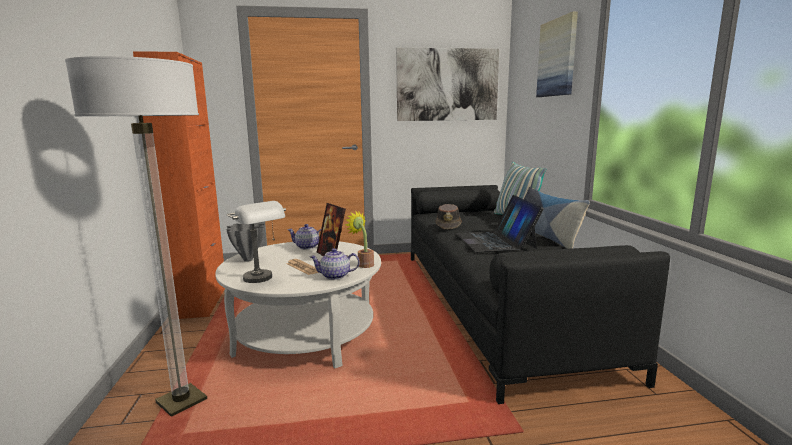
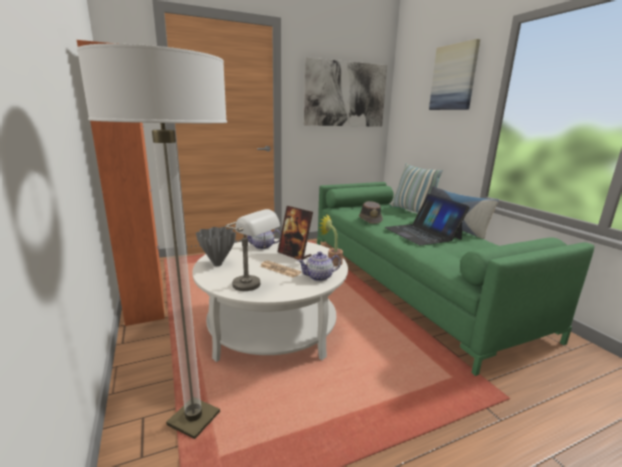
camera: 15 degrees left, 5 degrees up
(494, 304) = (409, 283): black sofa -> green sofa

